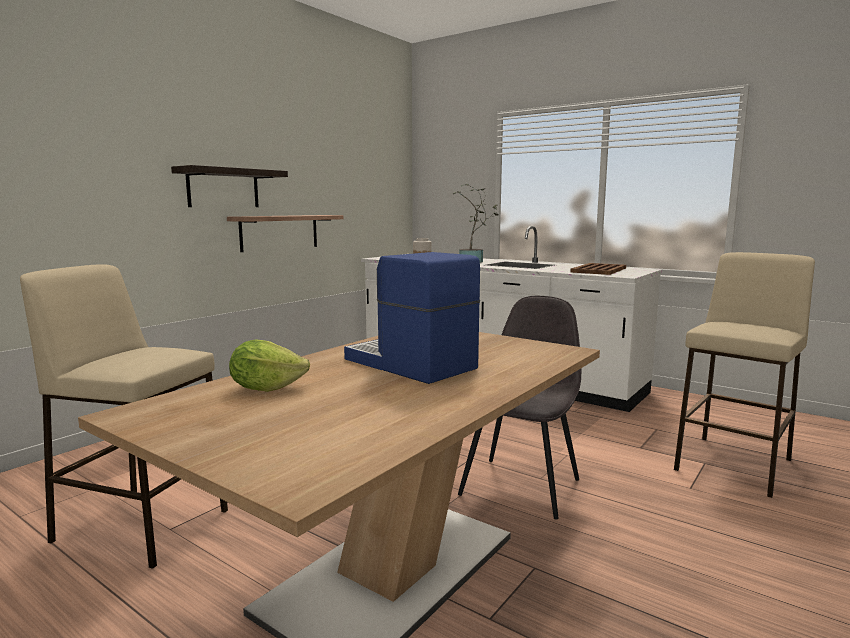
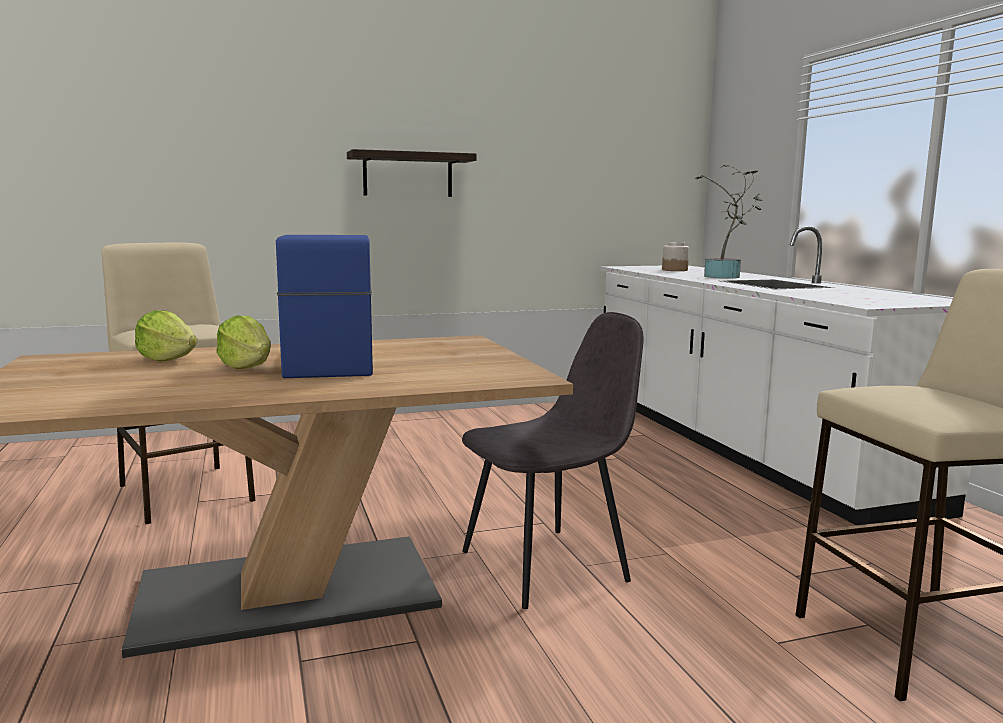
camera: 35 degrees right, 0 degrees up
(279, 232) = (480, 227): shelf -> none
(363, 380) = (247, 367): none -> lettuce
(599, 270) = (866, 297): brown tray -> none

